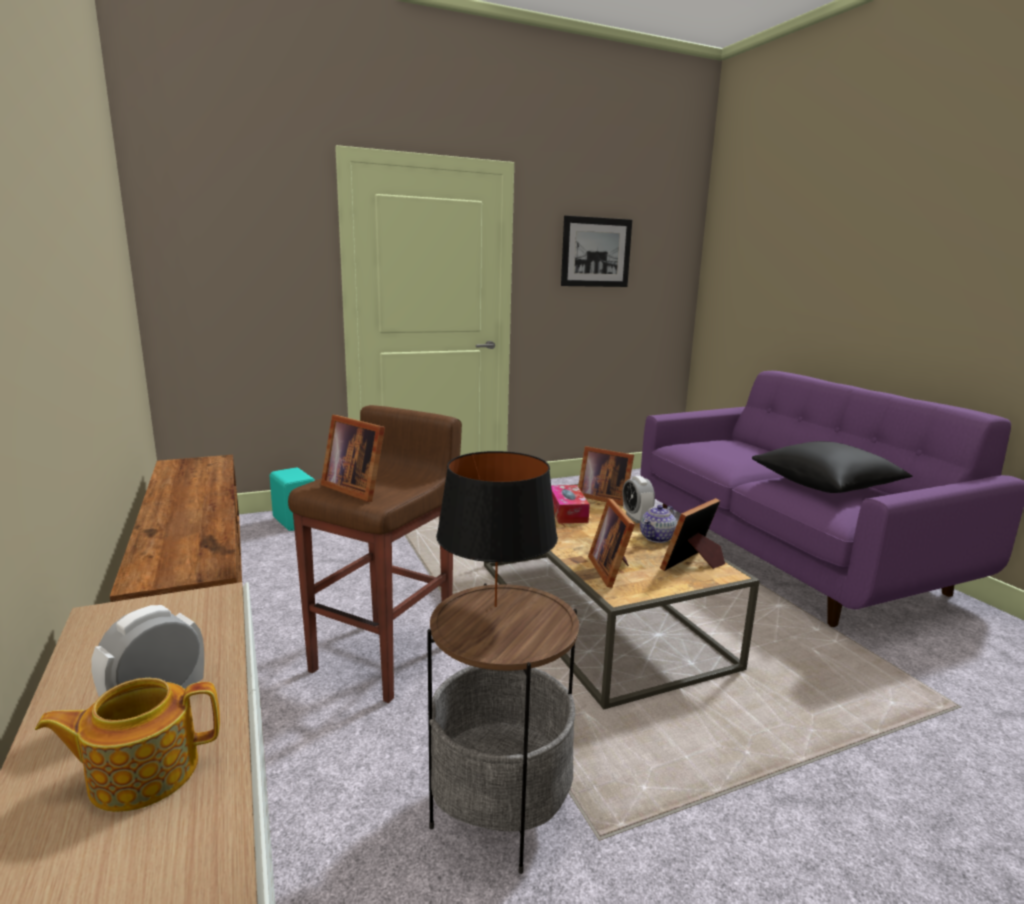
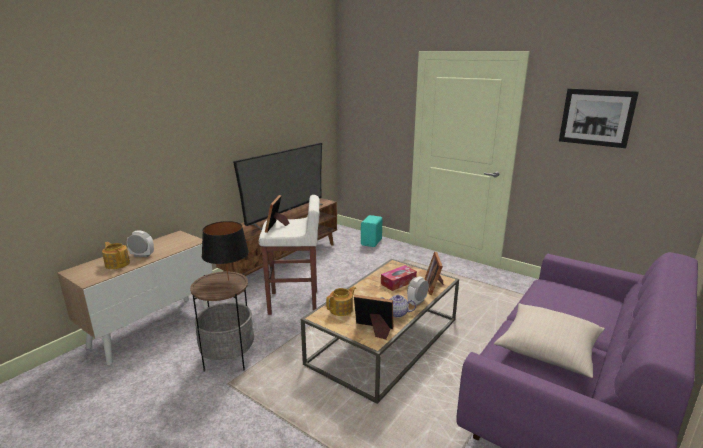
camera: 60 degrees right, 5 degrees up
(191, 499) = (286, 214): none -> television
(385, 656) = (294, 302): brown stool -> white stool
(612, 570) = (342, 309): picture frame -> teapot
(825, 485) = (547, 350): black pillow -> beige pillow

